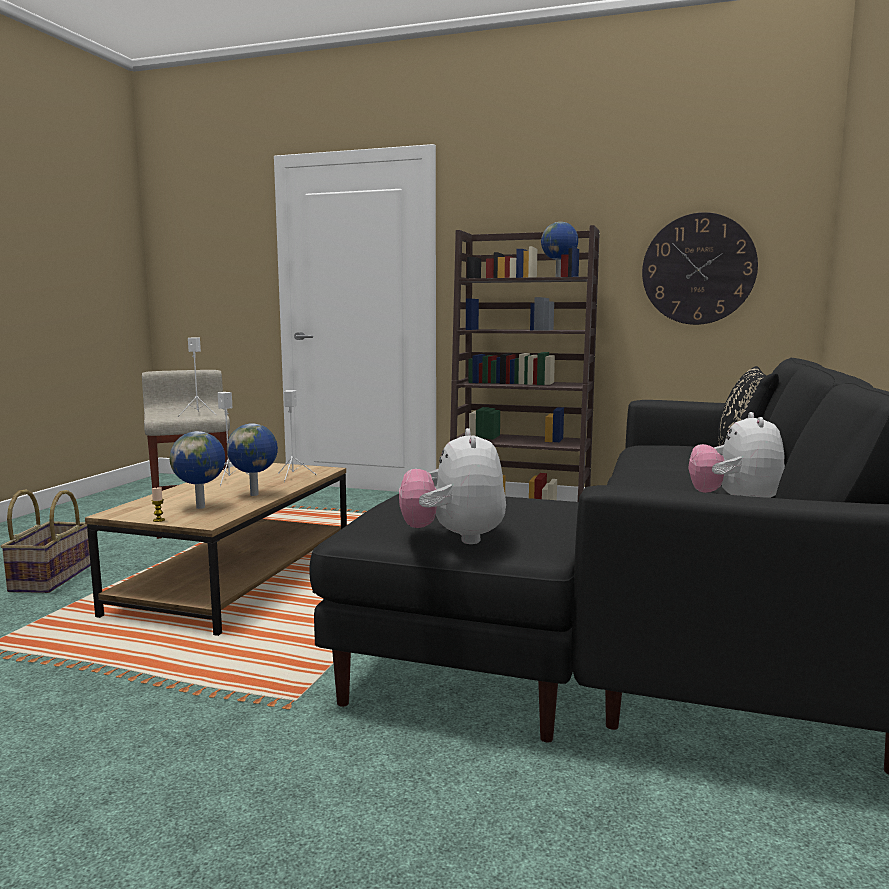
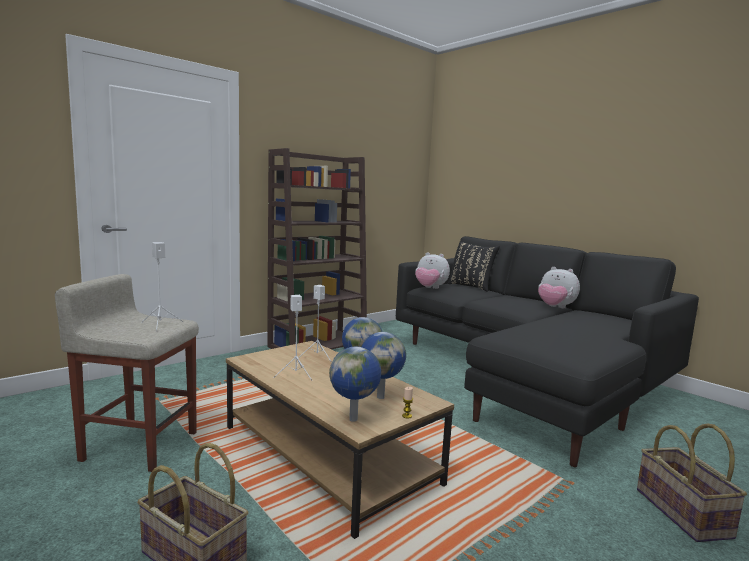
camera: 60 degrees left, 0 degrees up
(268, 810) = (684, 513): none -> basket
(454, 538) = (603, 350): plush toy -> plush toy (430, 288)
(559, 277) = (336, 187): globe -> globe (354, 419)
(698, 269) = (384, 186): wall clock -> none

